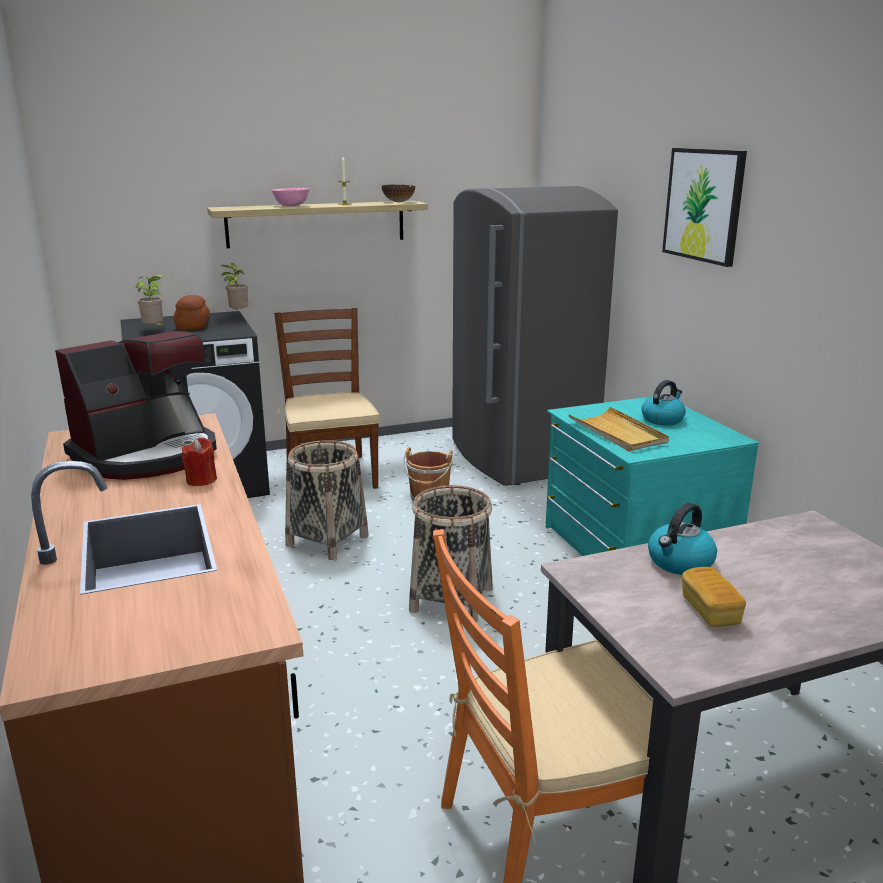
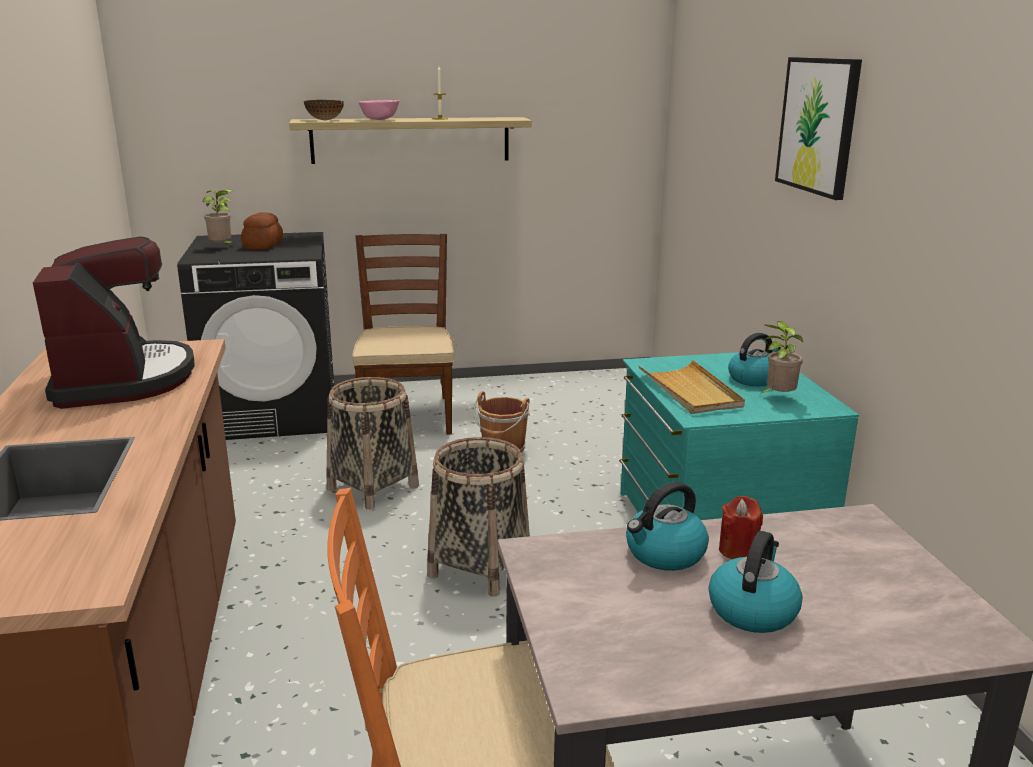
camera: 10 degrees right, 0 degrees up
(148, 455) = (122, 379): coffee machine -> coffee machine turned 75 degrees counterclockwise
(201, 480) = (155, 410): red candle -> red candle (738, 550)
(238, 314) = (318, 235): potted plant -> potted plant (778, 397)
(398, 202) = (501, 118): bowl -> bowl (325, 120)
(520, 457) = (623, 412): grey fridge -> none
(710, 611) = (667, 618): bread -> none
(769, 598) = (752, 610): none -> kettle

